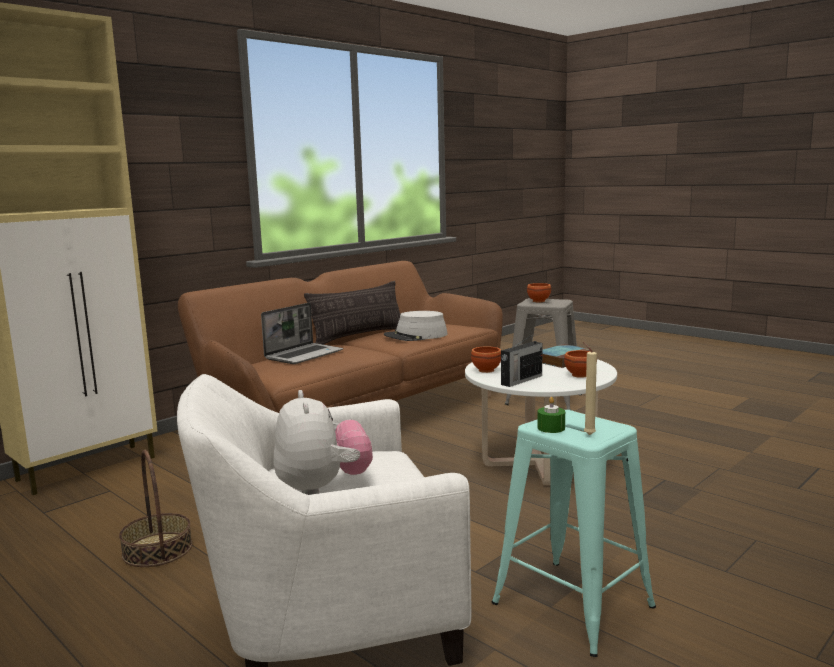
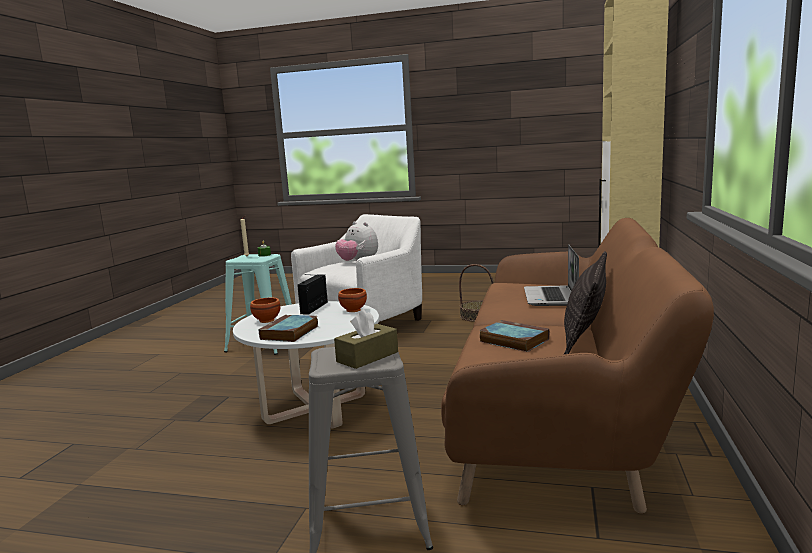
camera: 150 degrees right, 0 degrees up
(416, 336) = (512, 340): grey hat -> book
(539, 301) = (367, 357): brown bowl -> brown tissue box

